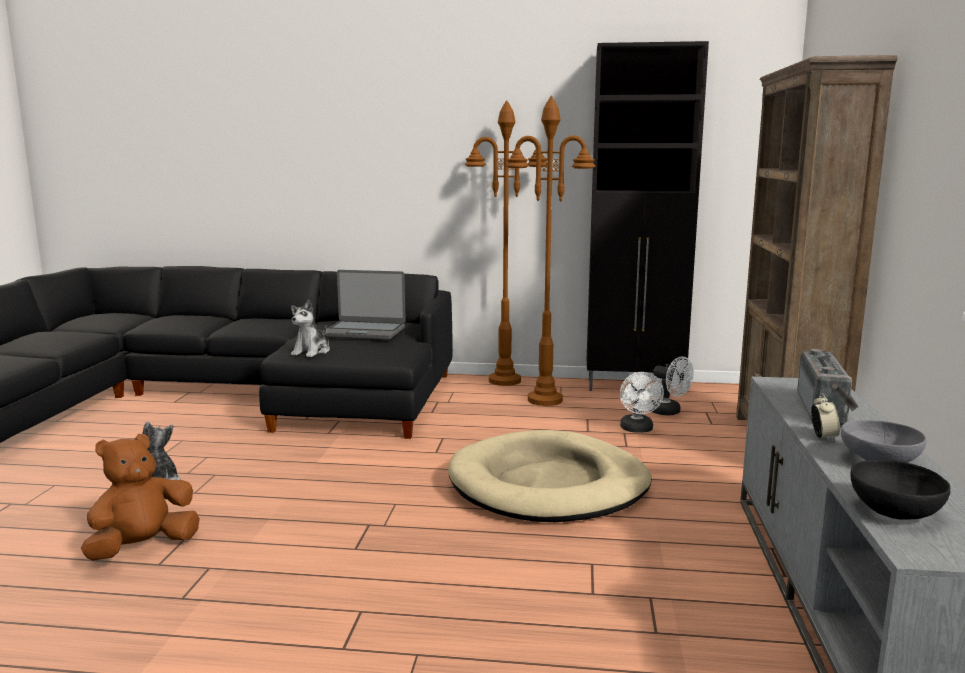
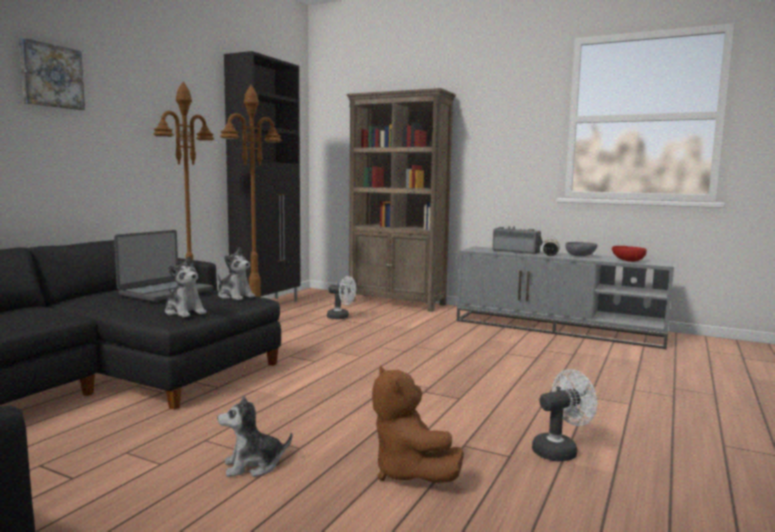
camera: 70 degrees left, 5 degrees down
(370, 118) = (51, 76): none -> picture
(395, 352) = (235, 296): none -> plush toy
(549, 485) = (402, 345): beige dog bed -> none
(669, 412) = (322, 308): white fan -> white fan (560, 450)
(894, 511) = (627, 261): black bowl -> red bowl

